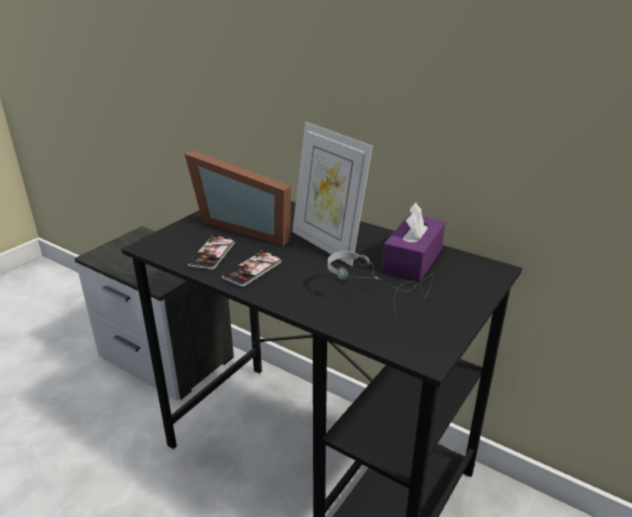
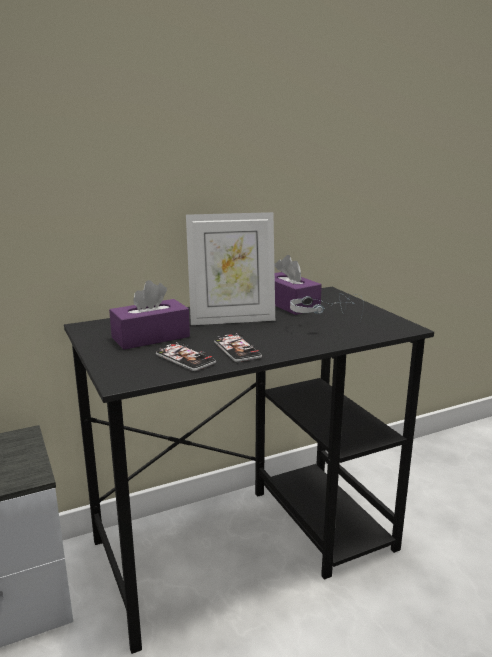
camera: 60 degrees left, 10 degrees down
(246, 225) = (150, 337): picture frame -> purple tissue box

